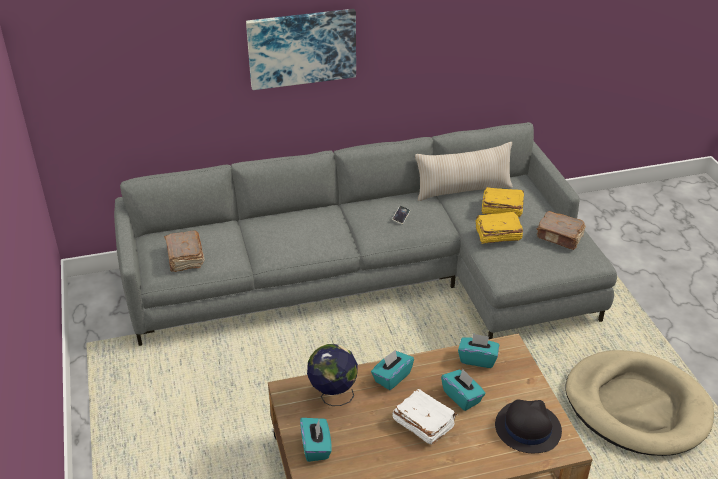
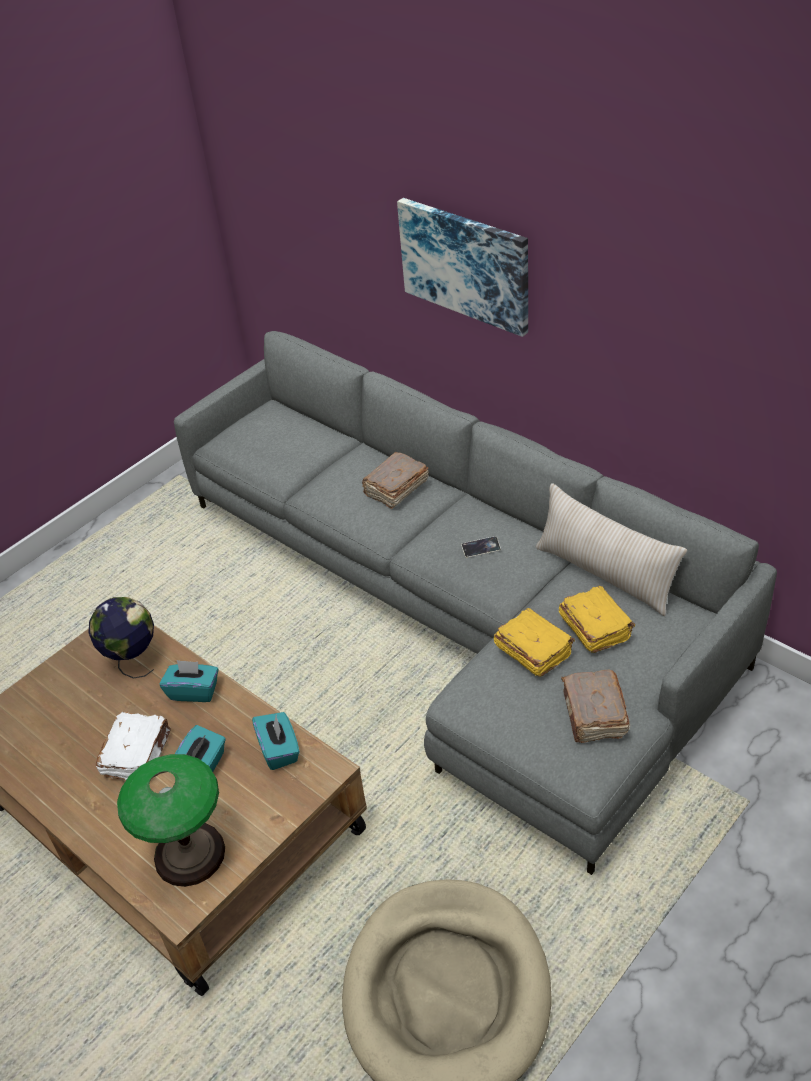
camera: 60 degrees right, 5 degrees up
(185, 258) = (253, 443): brown book -> brown book (395, 489)
(316, 447) = (51, 688): turquoise tissue box -> none
(527, 428) = (190, 853): black hat -> table lamp

